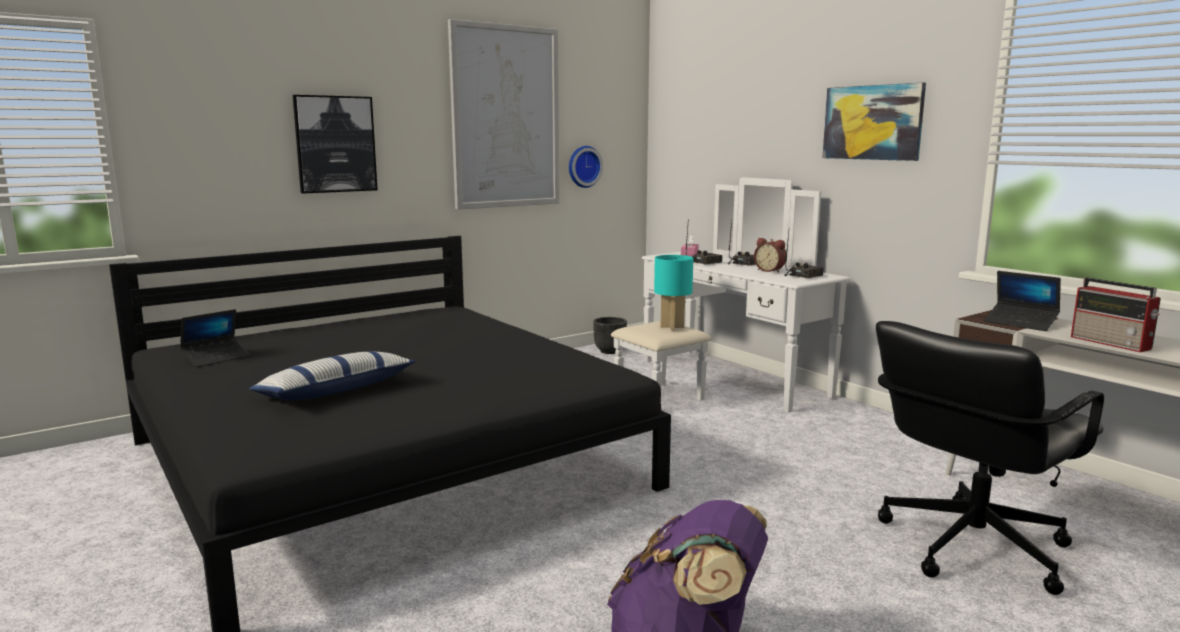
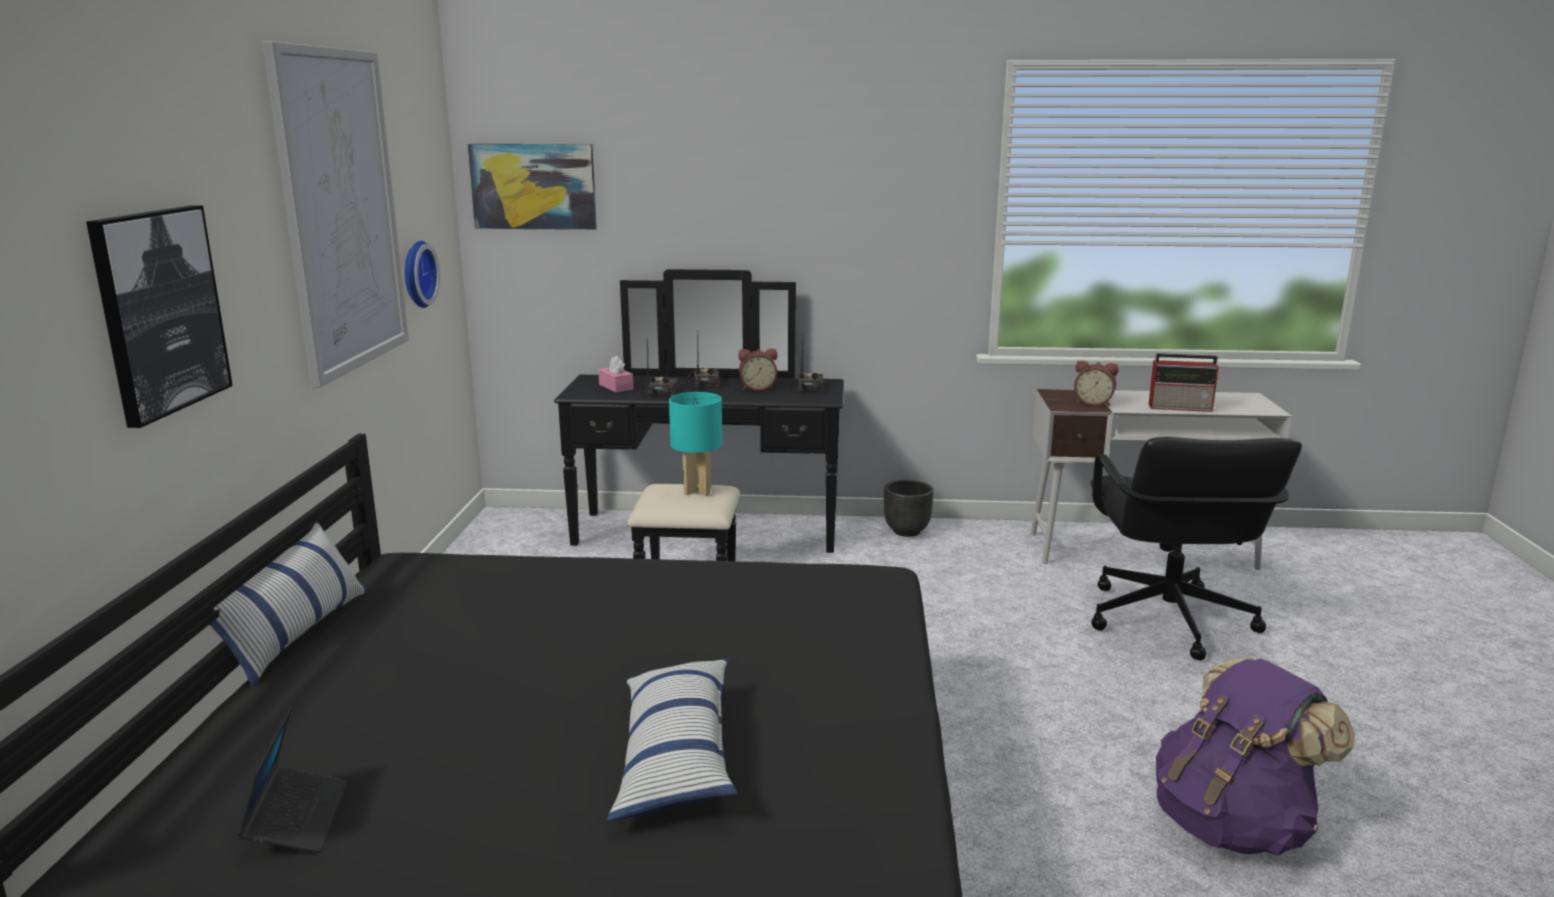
camera: 50 degrees left, 5 degrees up
(357, 317) = (295, 634): none -> pillow
(610, 351) = (498, 547): black planter -> black planter (906, 531)
(717, 382) = (704, 543): white dresser -> black dresser
(872, 122) = (855, 198): picture -> picture (533, 186)
(1020, 323) = (1093, 403): laptop -> alarm clock

